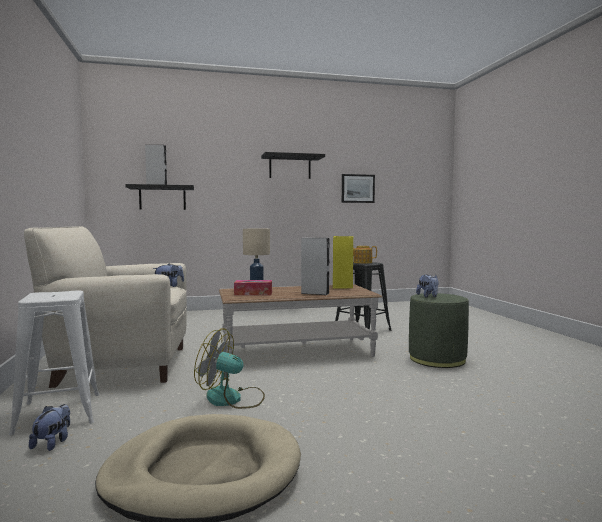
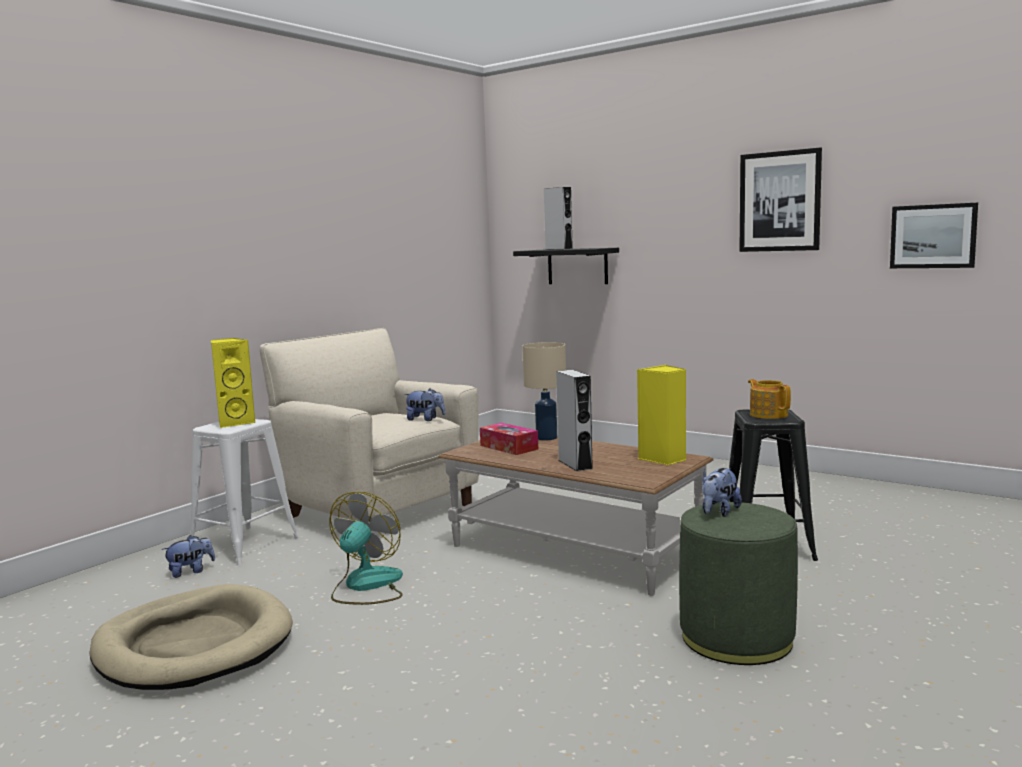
camera: 50 degrees right, 5 degrees up
(51, 294) = (235, 422): none -> yellow speaker
(232, 399) = (366, 586): fan -> fan turned 45 degrees clockwise
(290, 167) = (780, 201): black shelf -> picture

